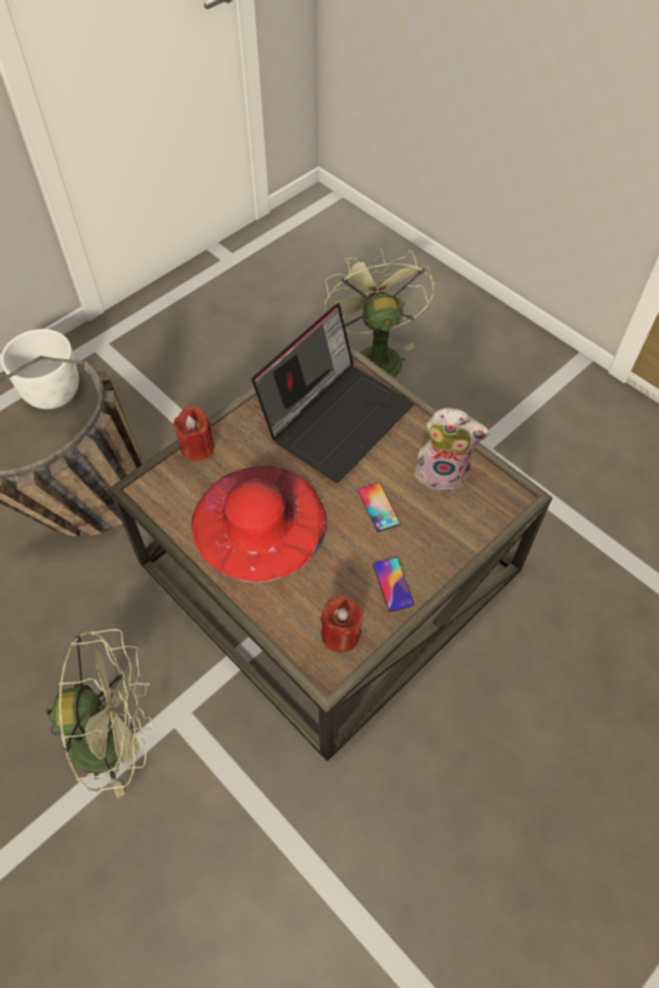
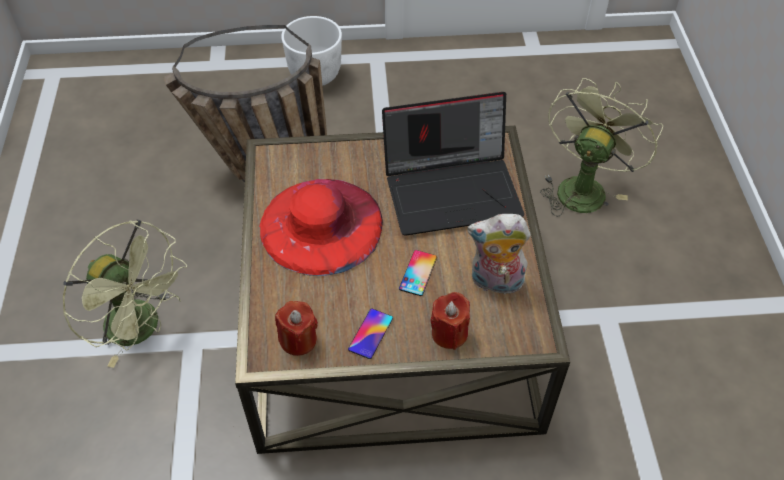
camera: 40 degrees right, 5 degrees down
(197, 447) = (331, 148): red candle -> red candle (449, 333)
(443, 473) = (495, 283): plush toy -> plush toy turned 135 degrees clockwise

